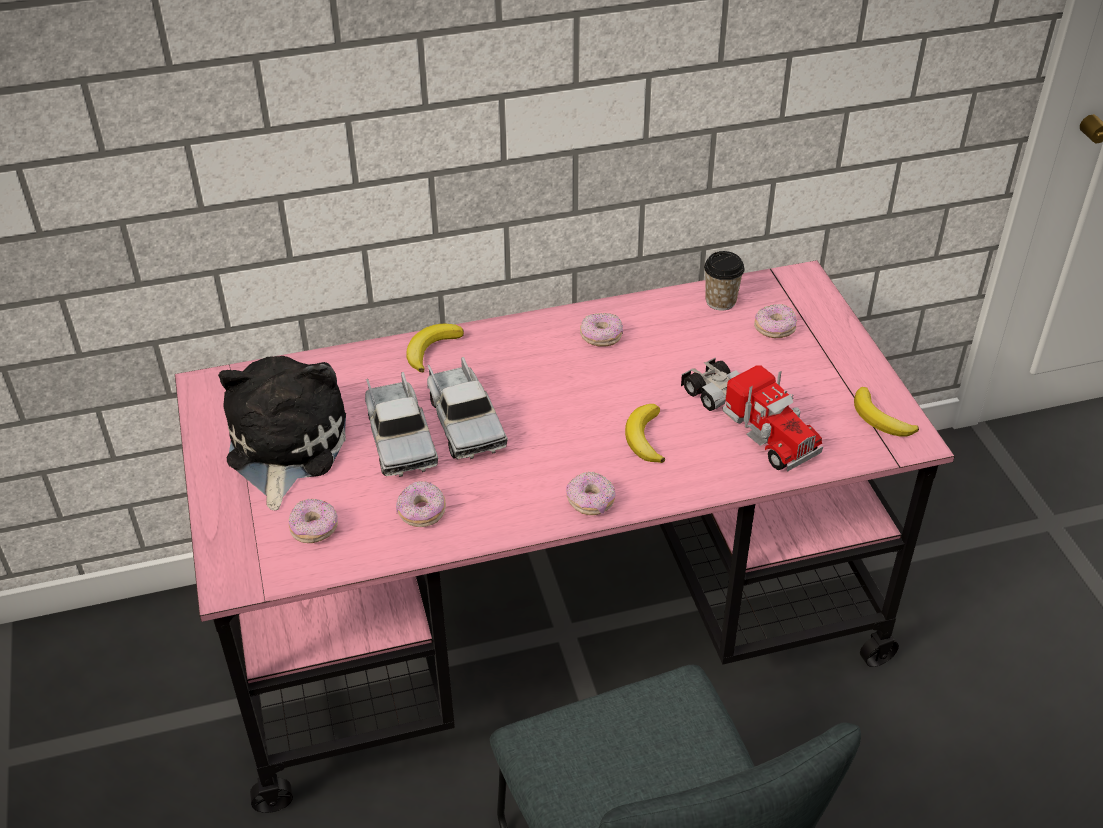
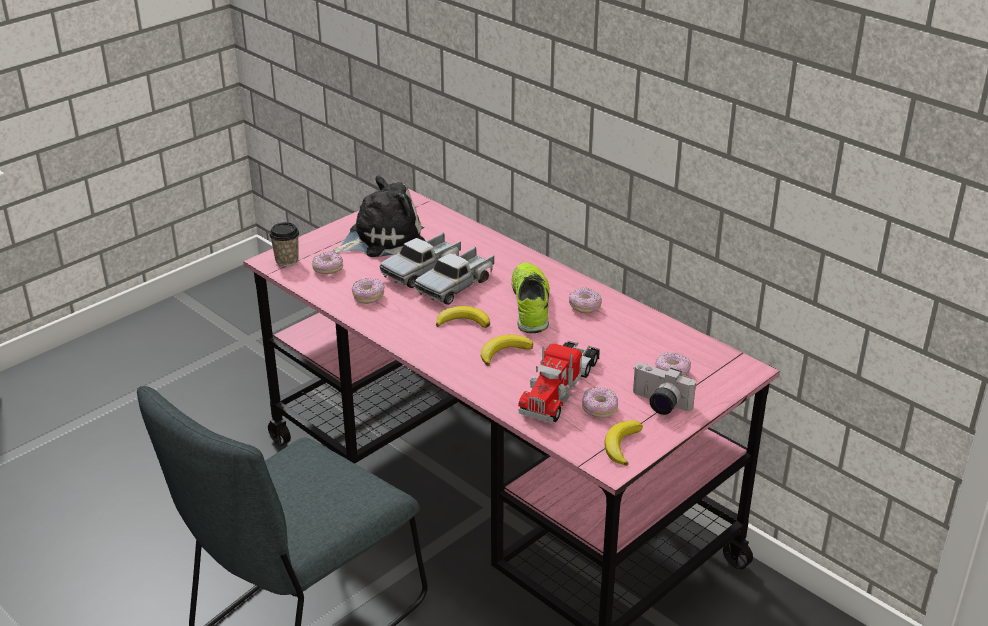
camera: 60 degrees right, 10 degrees down
(431, 349) = (509, 253): banana -> banana (463, 322)
(562, 377) = (531, 305): none -> shoe
(590, 502) = (427, 350): donut -> donut (599, 409)
(720, 301) = (678, 342): cup -> cup (287, 260)
(824, 362) = (659, 404): none -> camera

